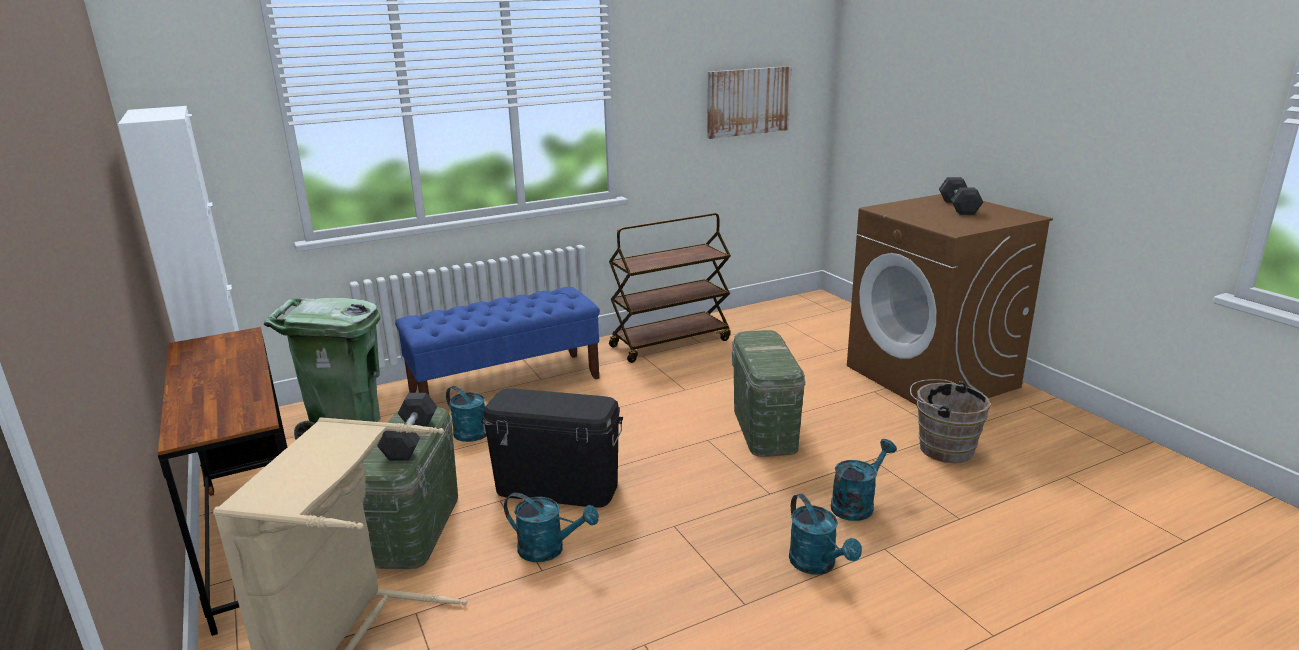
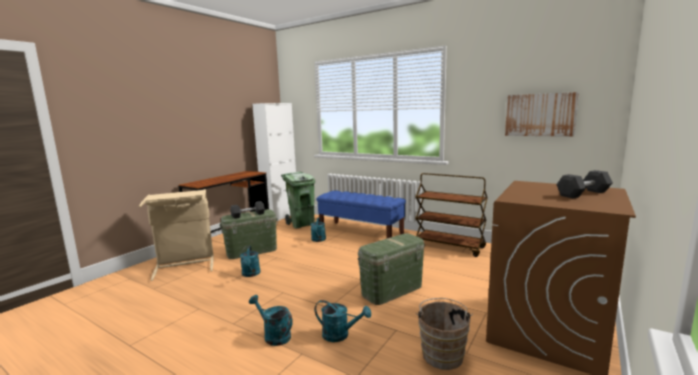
camera: 60 degrees right, 10 degrees down
(557, 487) = (293, 263): black storage box -> none
(818, 565) = (273, 335): turquoise watering can -> turquoise watering can turned 90 degrees clockwise

